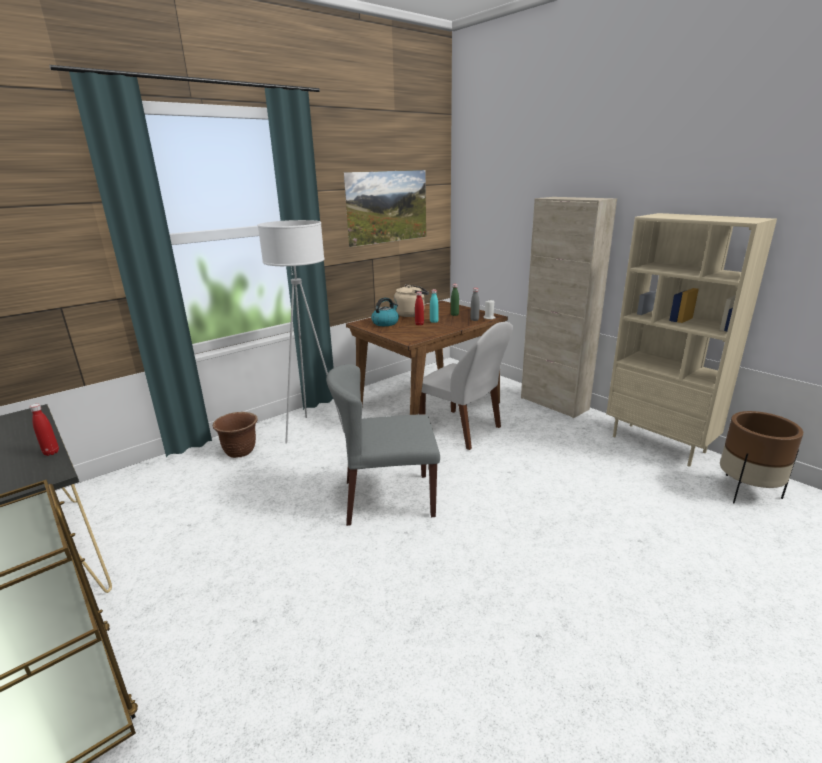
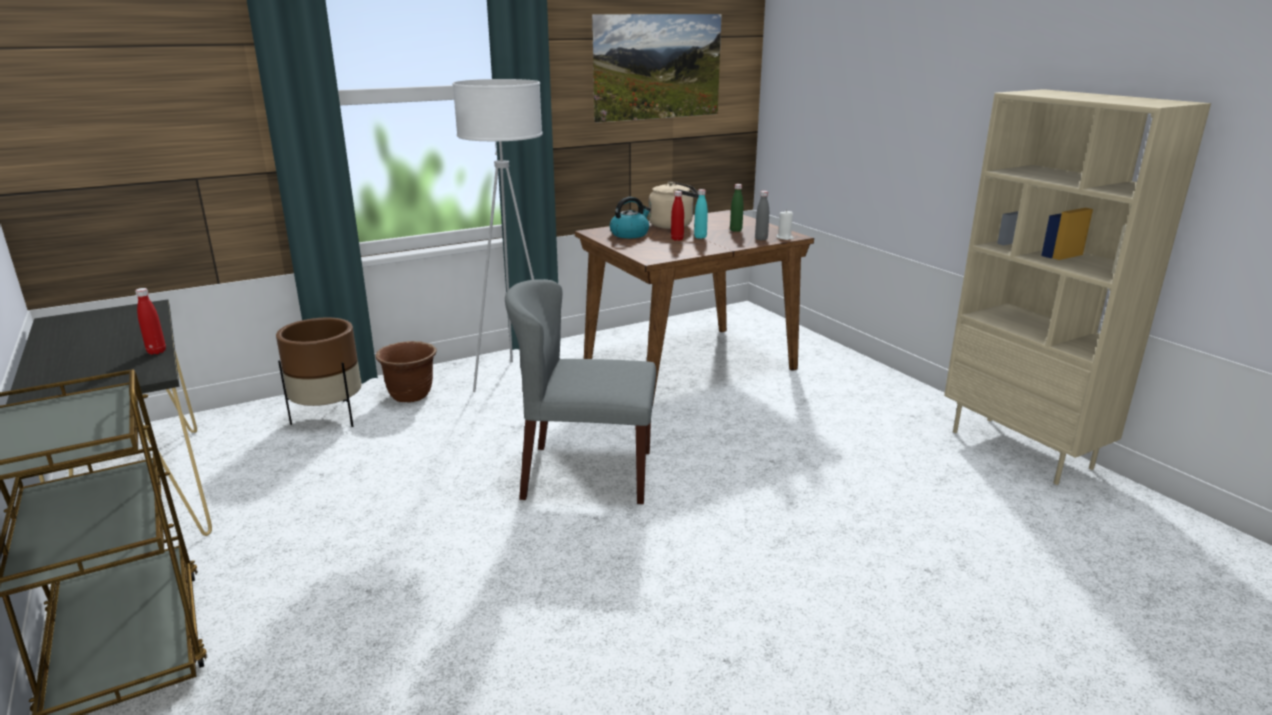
camera: 10 degrees right, 0 degrees up
(462, 430) = (726, 400): white chair -> none
(554, 403) = (881, 378): beige cabinet -> none
(747, 492) = (1132, 529): brown planter -> brown planter (329, 417)

